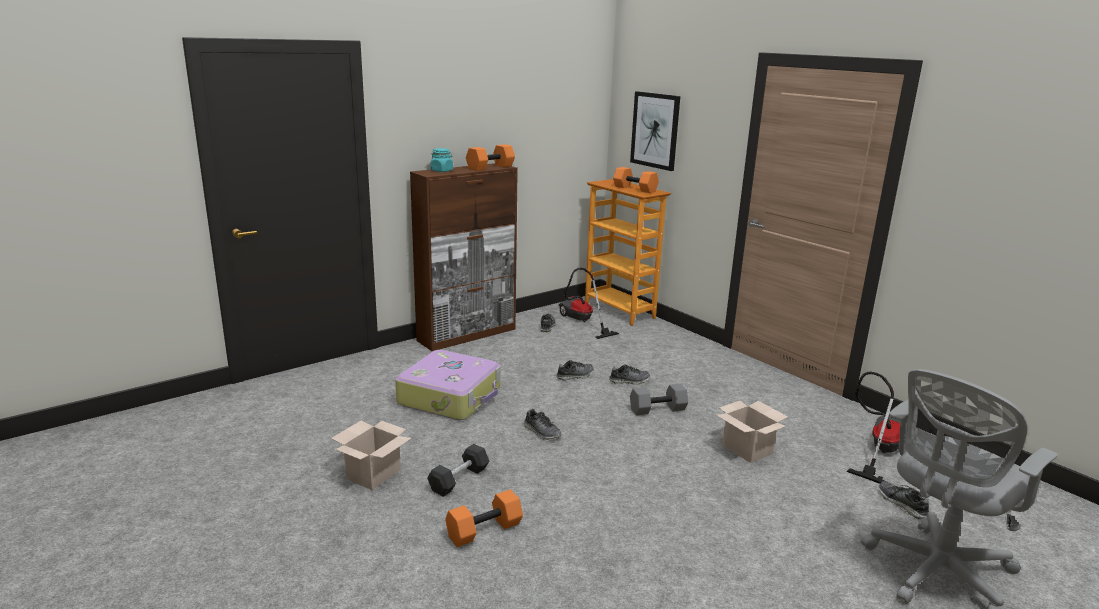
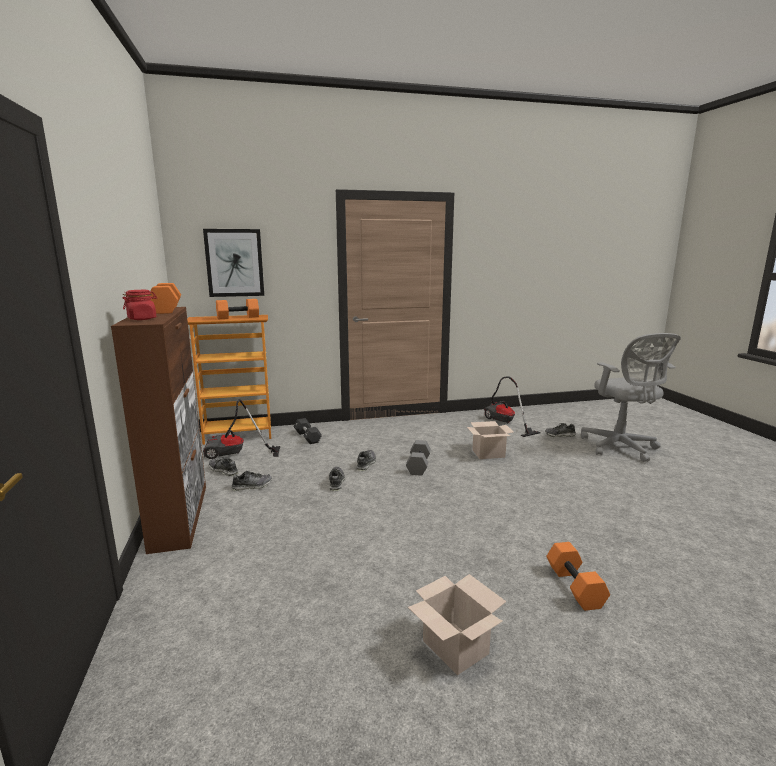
camera: 65 degrees left, 5 degrees down
(442, 171) = (142, 319): turquoise jar -> red jar
(451, 397) = (316, 556): suitcase -> none
(459, 479) = (487, 584): black dumbbell -> black dumbbell (307, 437)
(542, 432) = (423, 520): shoe -> shoe (252, 486)

